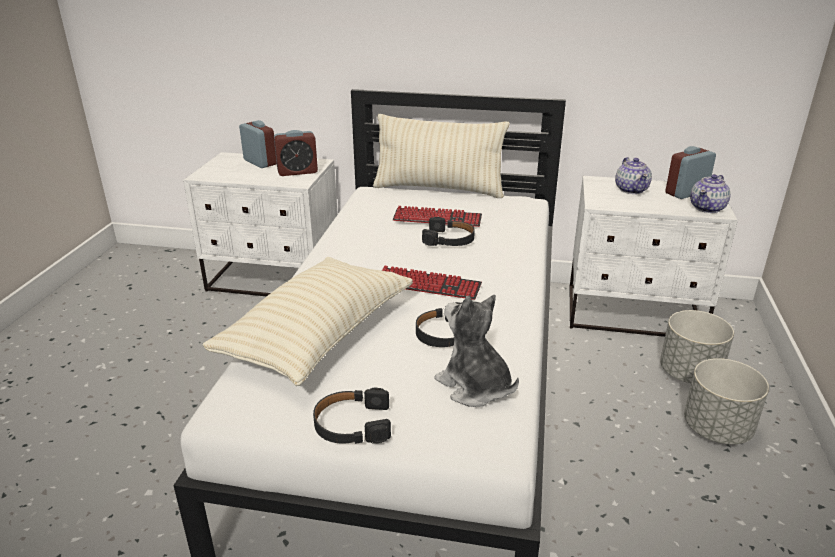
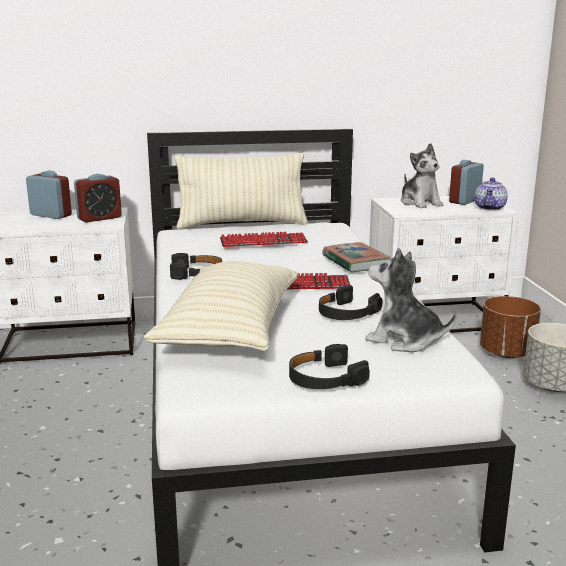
camera: 20 degrees left, 10 degrees down
(449, 239) = (288, 253): black headphones -> black headphones (197, 273)
(508, 262) = (355, 262): none -> book
(631, 189) = (420, 203): teapot -> plush toy
(689, 373) = (507, 353): grey planter -> brown planter

